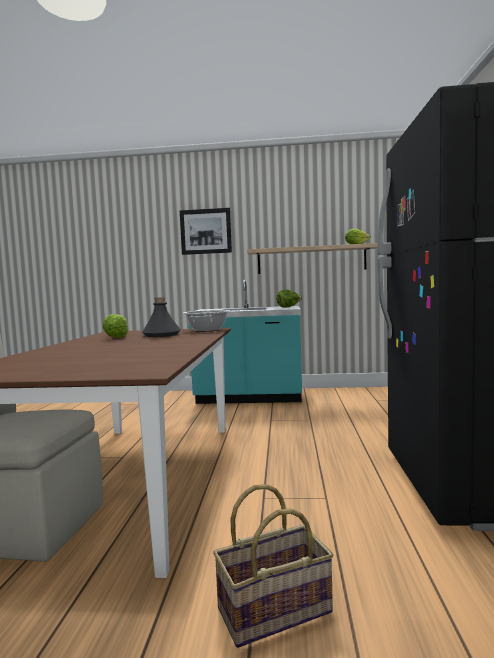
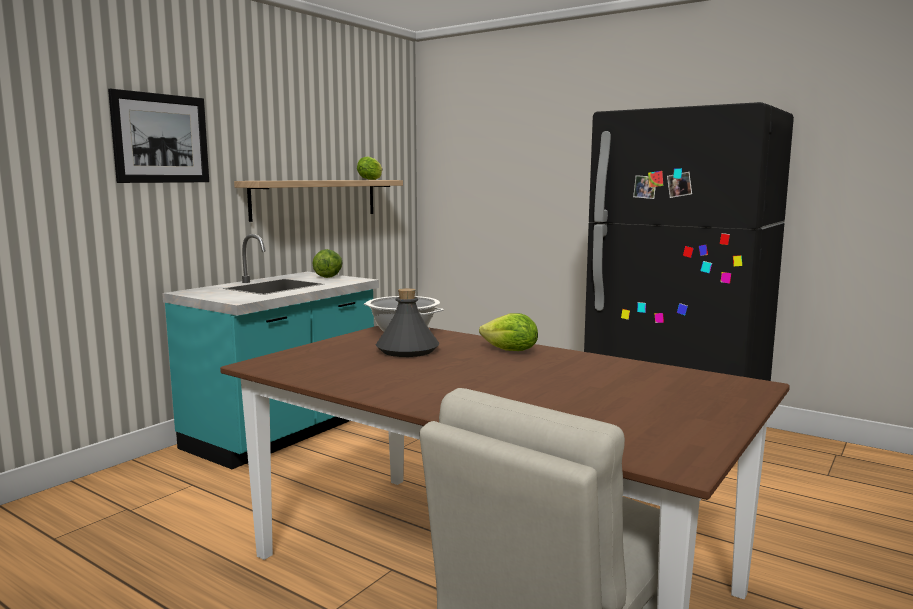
camera: 60 degrees left, 5 degrees up
(116, 337) = (374, 369): lettuce -> lettuce (510, 351)
(274, 608) = (807, 555): basket -> none

